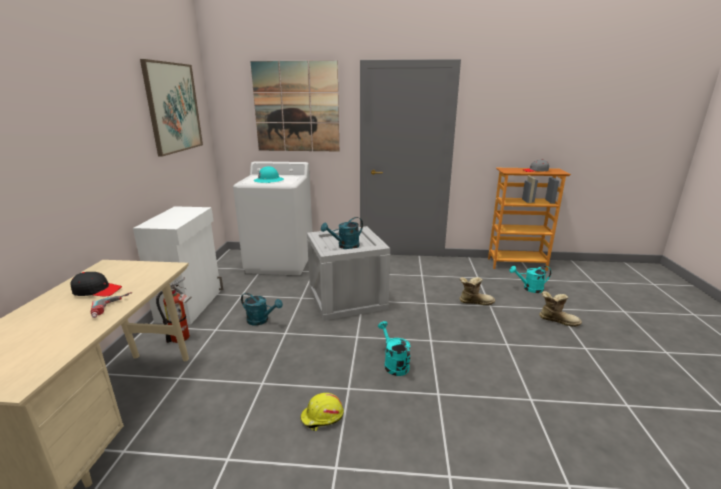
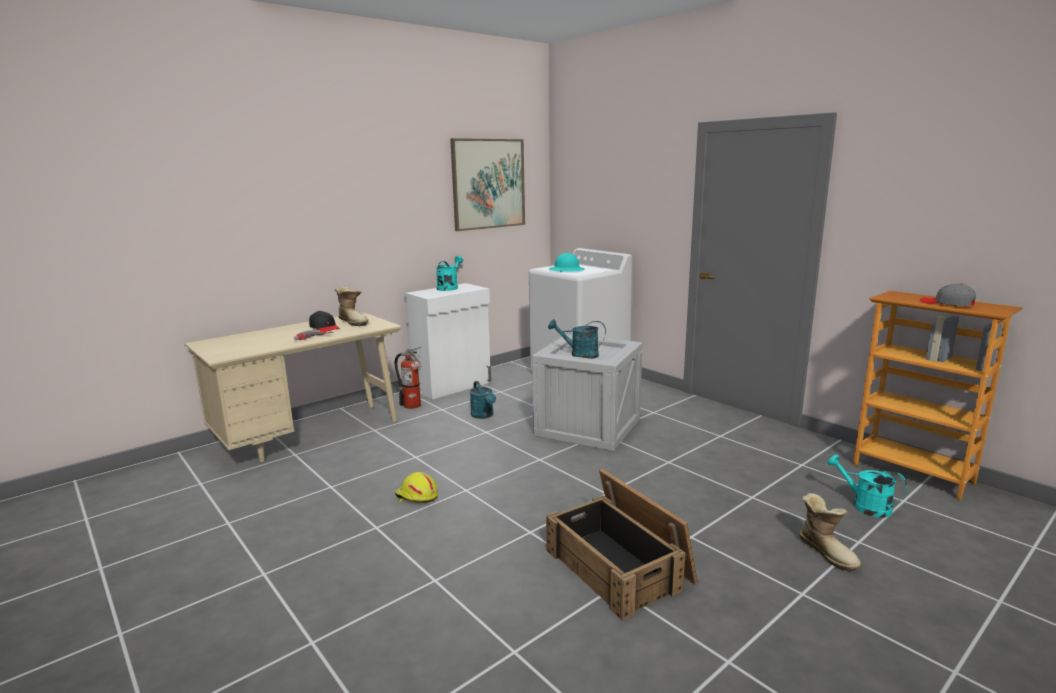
camera: 45 degrees right, 5 degrees down
(296, 107) = (626, 185): picture -> none
(394, 364) = (534, 493): turquoise watering can -> turquoise watering can (449, 287)
(474, 302) = (738, 485): boot -> boot (354, 322)
(511, 384) = (620, 565): none -> crate

